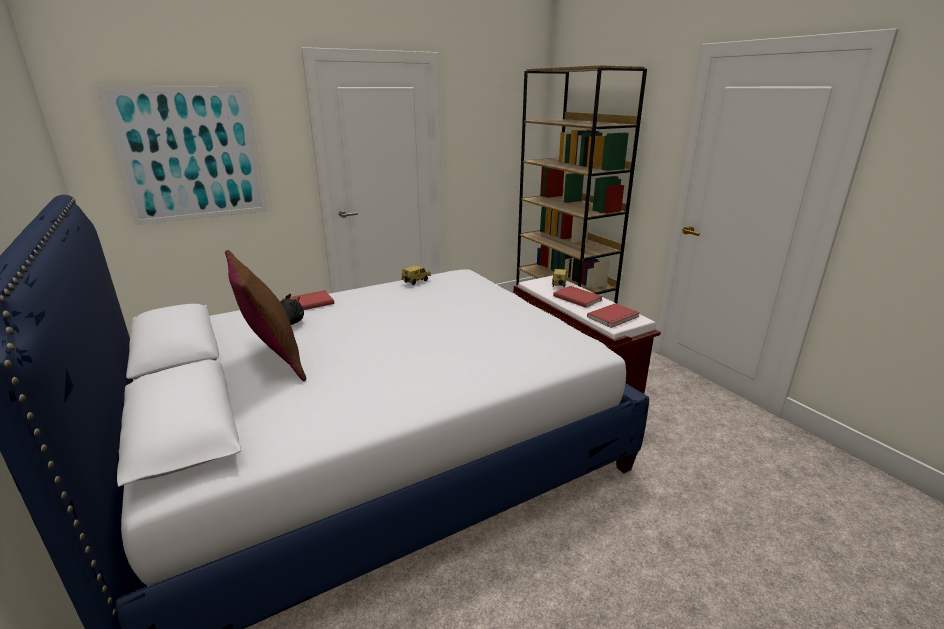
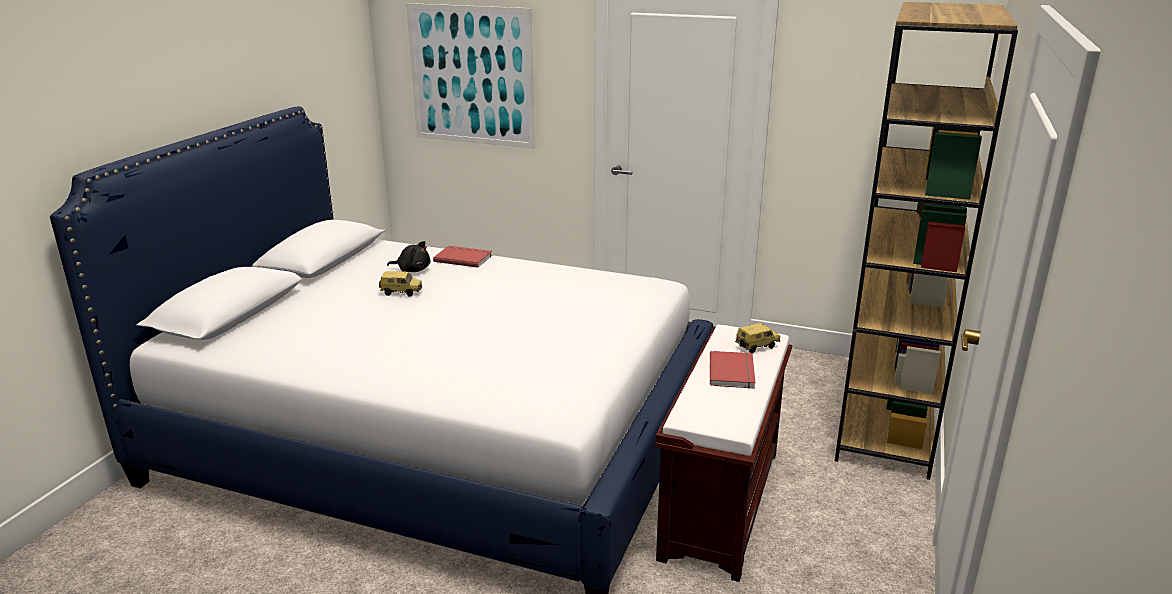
camera: 50 degrees right, 0 degrees up
(273, 361) = (345, 295): brown pillow -> none
(416, 281) = (589, 275): toy car -> toy car (401, 292)
(614, 317) = (712, 412): red book -> none

